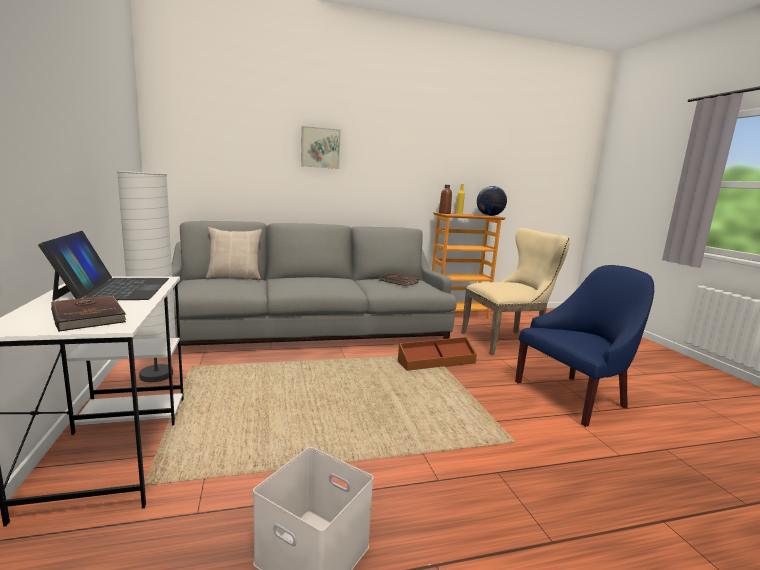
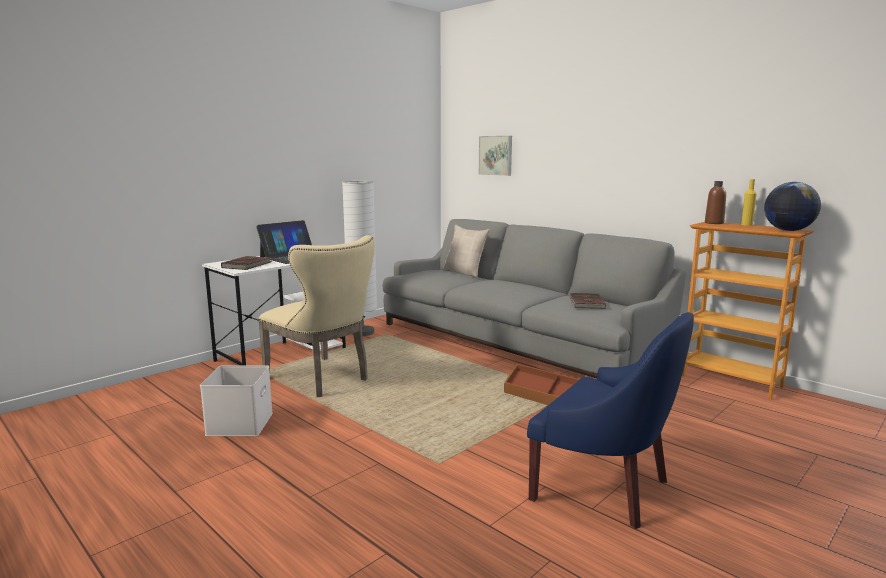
camera: 60 degrees right, 0 degrees up
(320, 148) = (570, 143): picture -> picture (496, 155)
(507, 341) = (709, 424): beige chair -> beige chair (323, 379)

